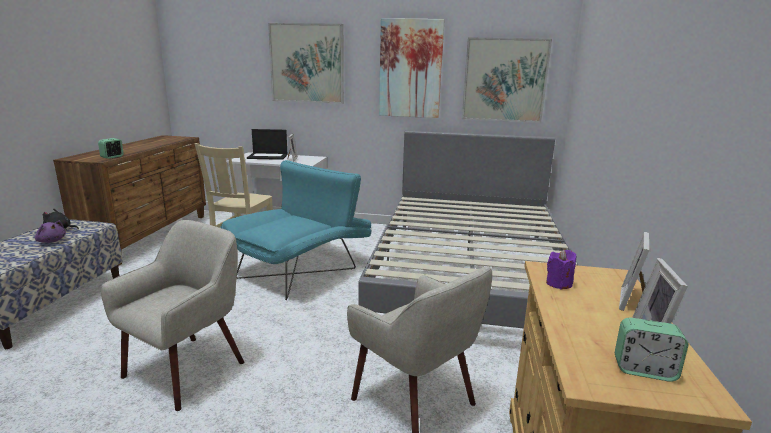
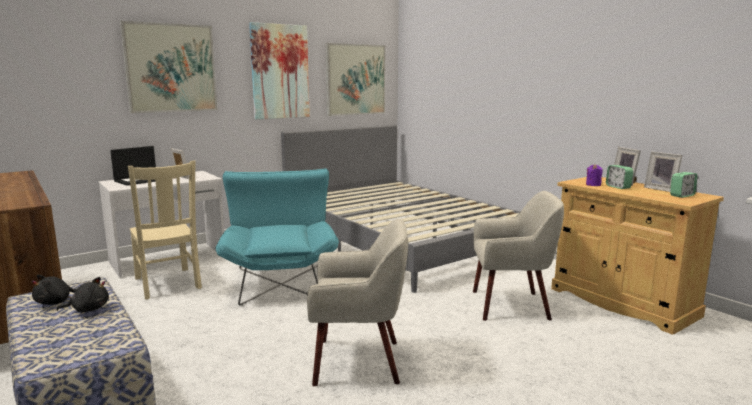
camera: 45 degrees left, 5 degrees down
(51, 241) = (88, 309): purple plush toy -> black plush toy
(112, 157) = (32, 199): alarm clock -> alarm clock (618, 187)
(187, 369) = (359, 361): beige armchair -> beige armchair turned 105 degrees clockwise

